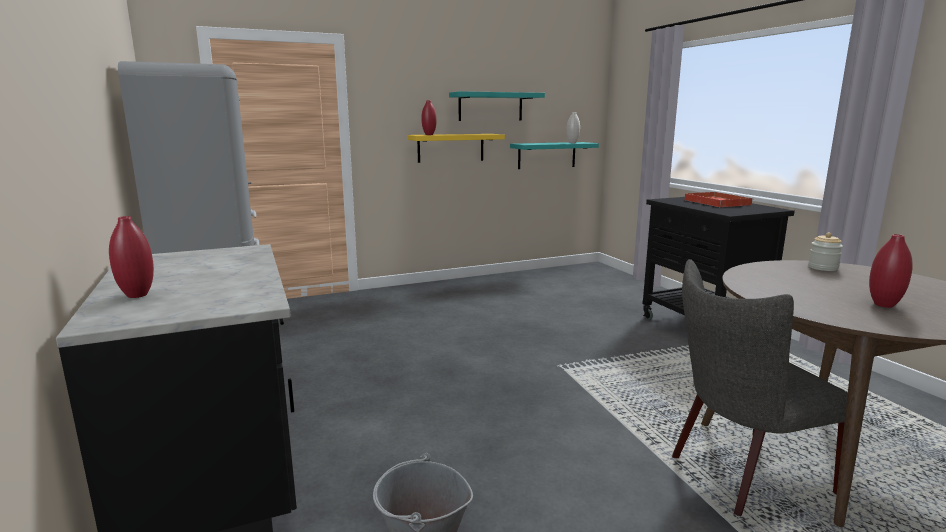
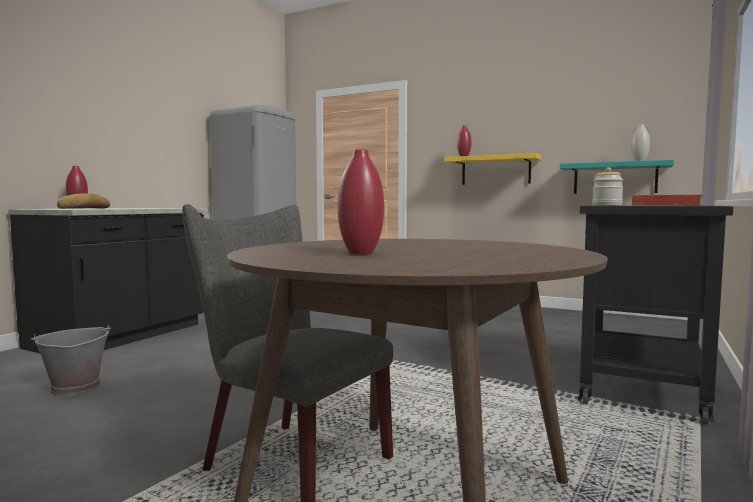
camera: 50 degrees right, 10 degrees down
(204, 296) = (83, 208): none -> bread
(490, 107) = (541, 128): turquoise shelf -> none
(822, 268) = (509, 245): jar -> jar (607, 205)

